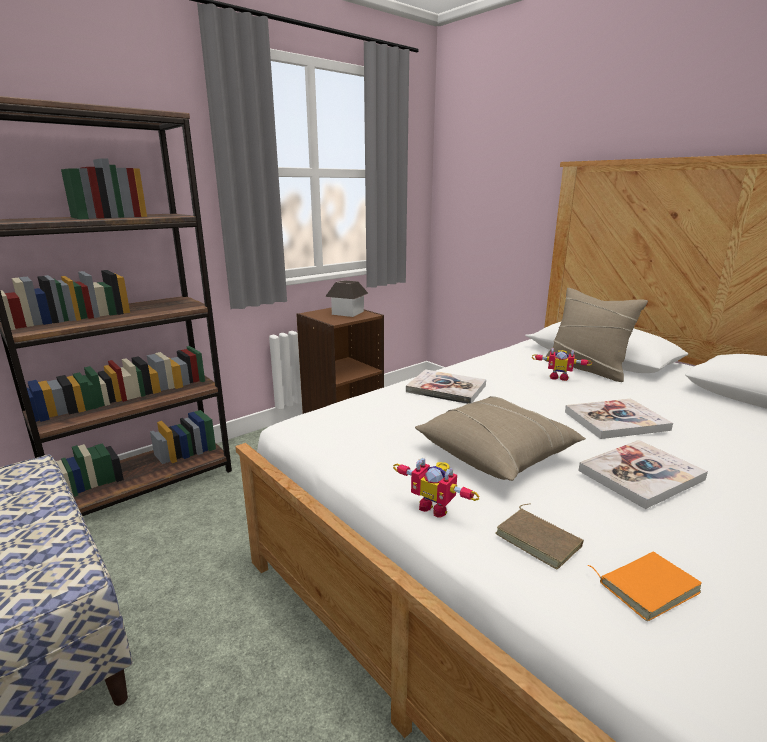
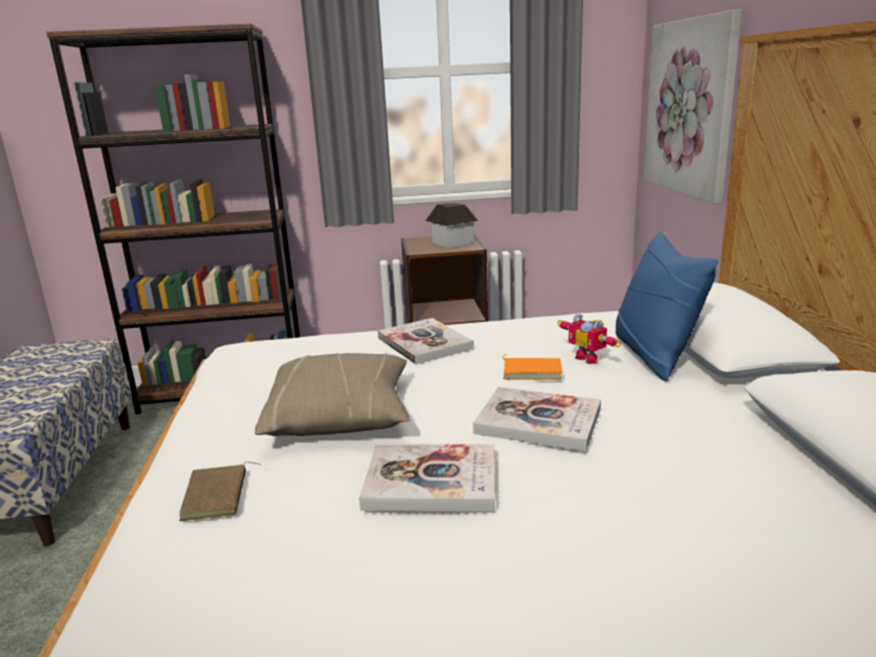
camera: 35 degrees right, 0 degrees up
(435, 507) = (200, 442): toy robot -> none
(492, 207) = (689, 107): none -> picture
(586, 368) = (654, 355): beige pillow -> blue pillow
(646, 586) = (217, 565): orange book -> orange book (532, 371)

